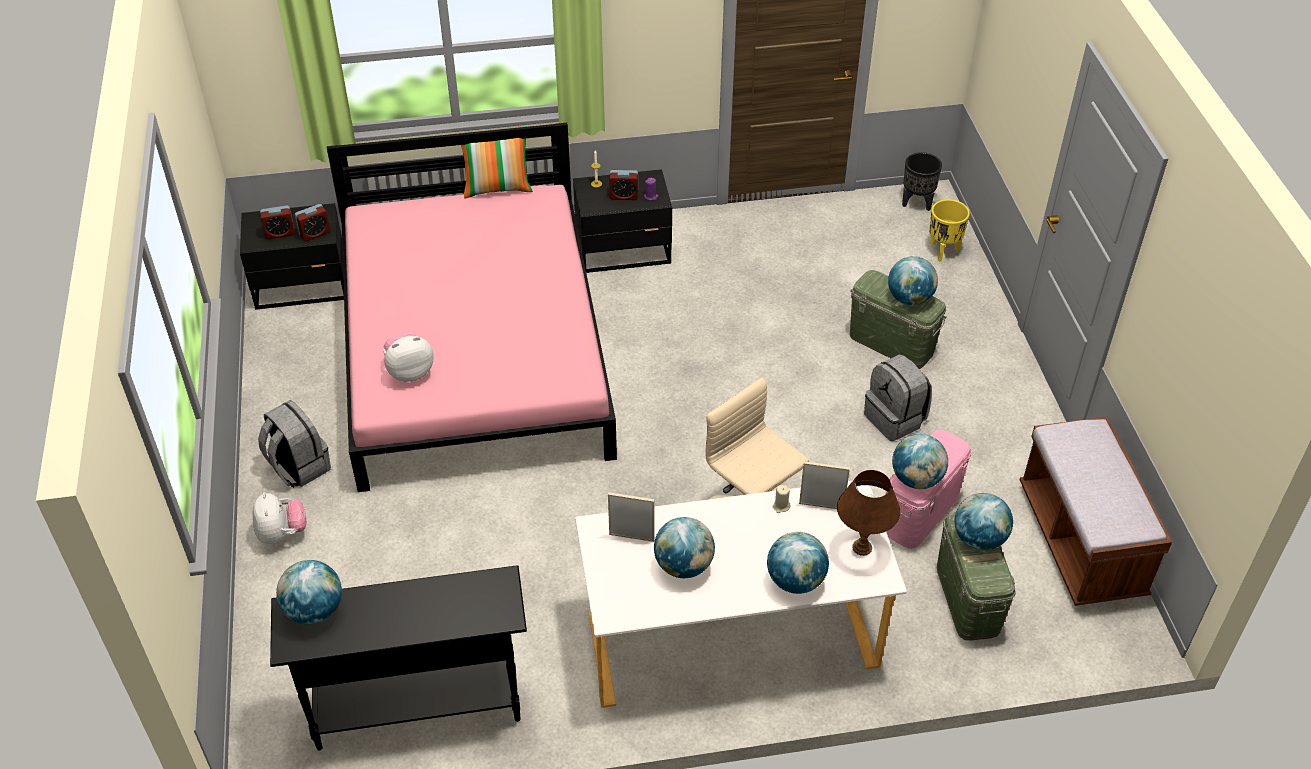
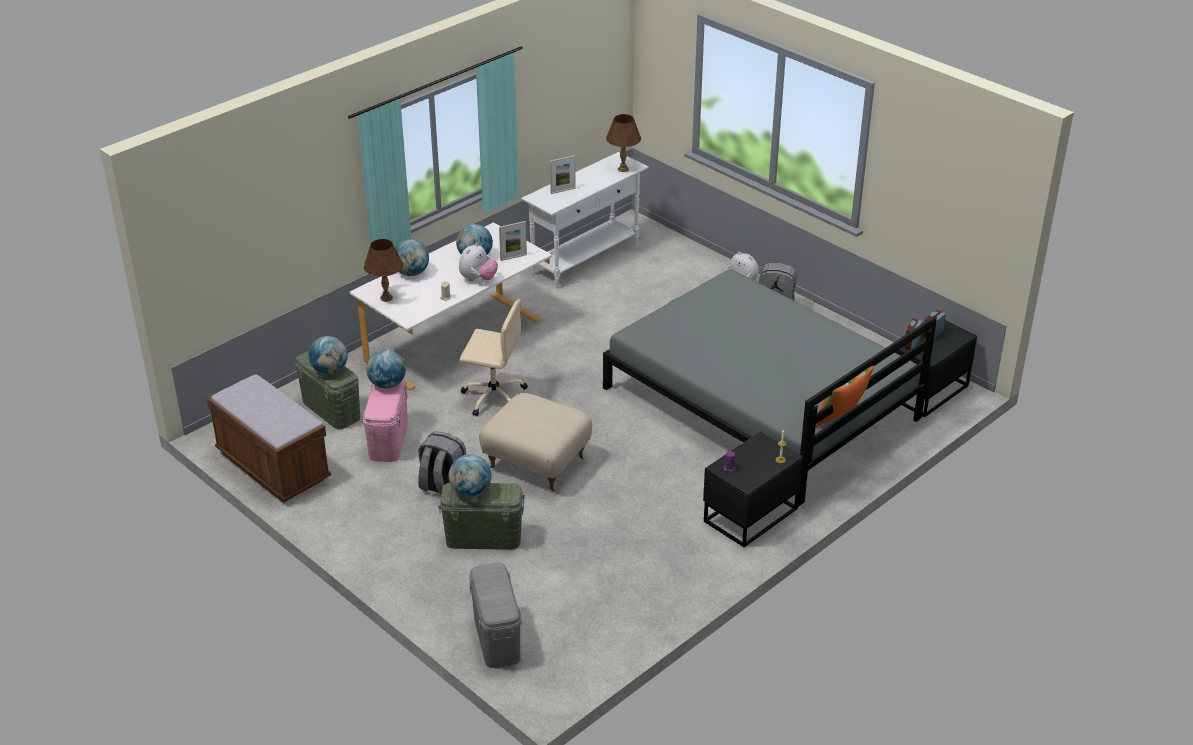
camera: 145 degrees right, 10 degrees down
(314, 610) = (623, 169): globe -> brown table lamp
(409, 372) = (736, 299): plush toy -> plush toy (478, 279)
(416, 706) = (586, 260): black console table -> white console table
(475, 353) = (760, 403): pink bed -> grey bed
(624, 196) = (749, 459): alarm clock -> none
(774, 399) = (536, 463): none -> beige ottoman
(821, 505) = (423, 306): picture frame -> picture frame (563, 190)
(917, 203) = (553, 677): black planter -> none
(943, 251) = (497, 638): yellow planter -> grey storage box

